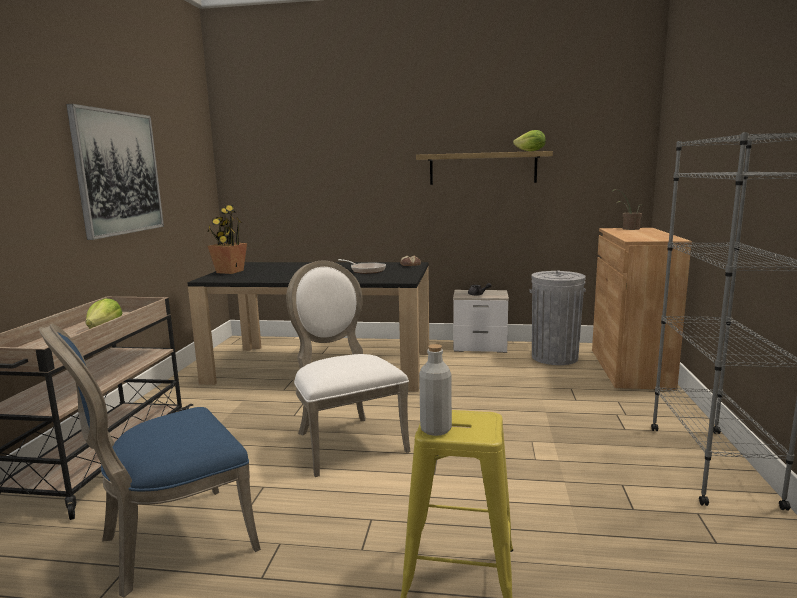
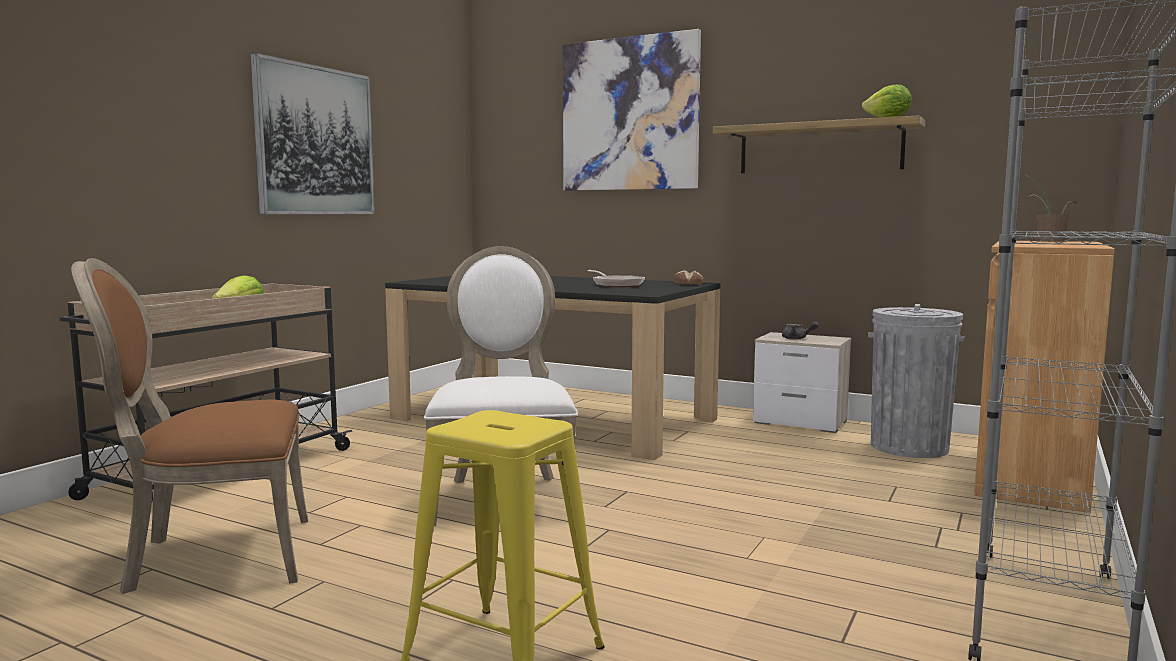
camera: 20 degrees right, 5 degrees down
(171, 543) = (214, 557): blue chair -> brown chair
(230, 272) = (449, 278): potted plant -> none
(346, 142) = (629, 114): none -> picture
(435, 429) = (461, 425): grey bottle -> none

